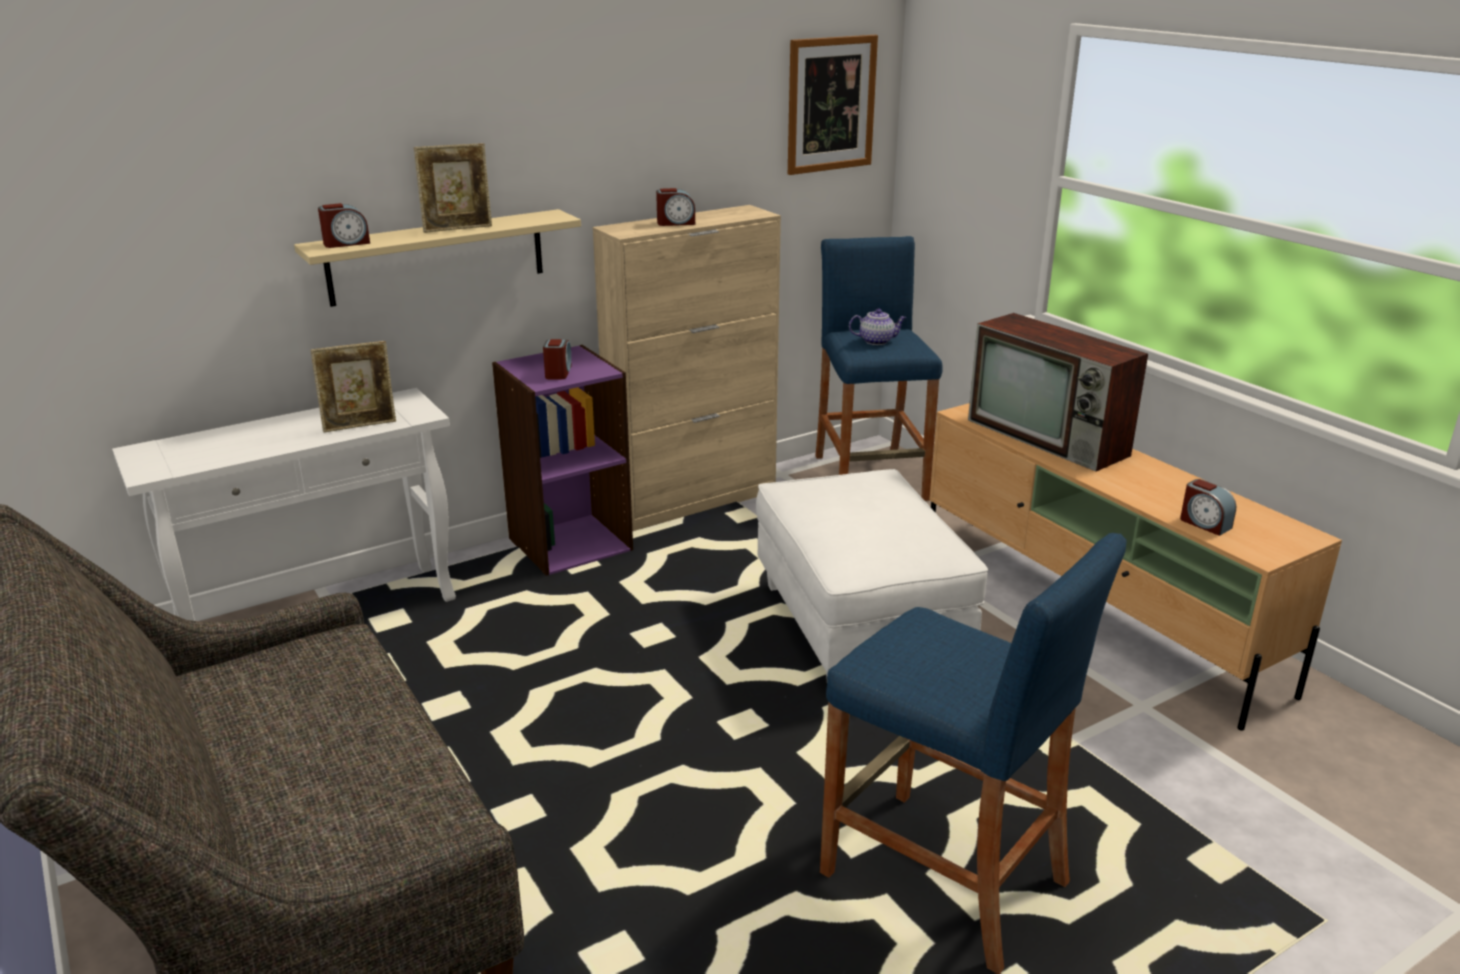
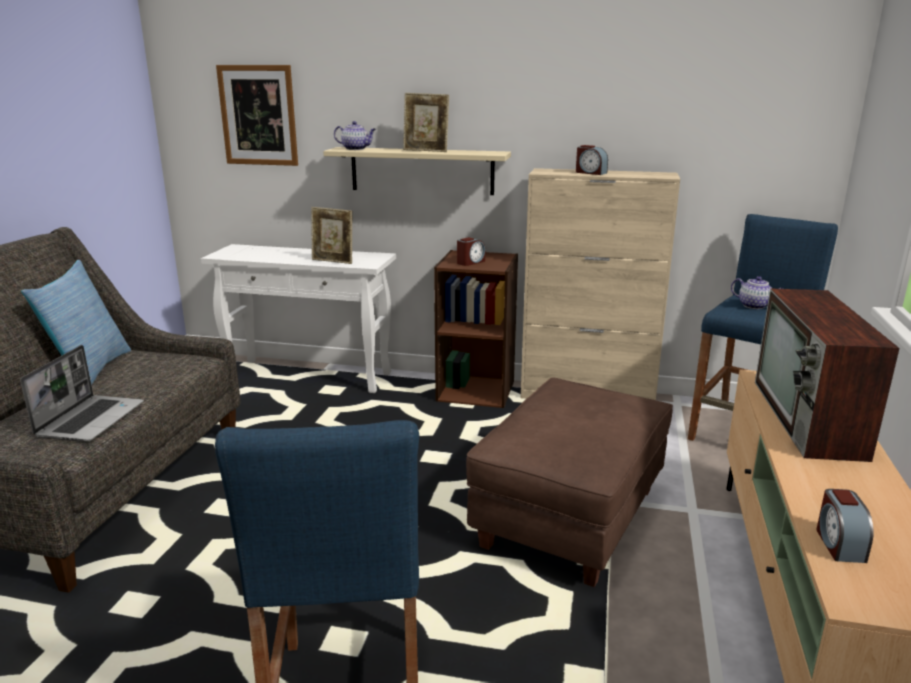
camera: 45 degrees right, 5 degrees down
(207, 727) = (89, 371): none -> pillow
(346, 243) = (356, 149): alarm clock -> teapot
(381, 771) = (91, 419): none -> laptop
(570, 544) = (476, 391): purple bookcase -> brown bookcase
(831, 104) = (776, 96): picture -> picture (258, 115)
(858, 628) = (570, 518): white ottoman -> brown ottoman

